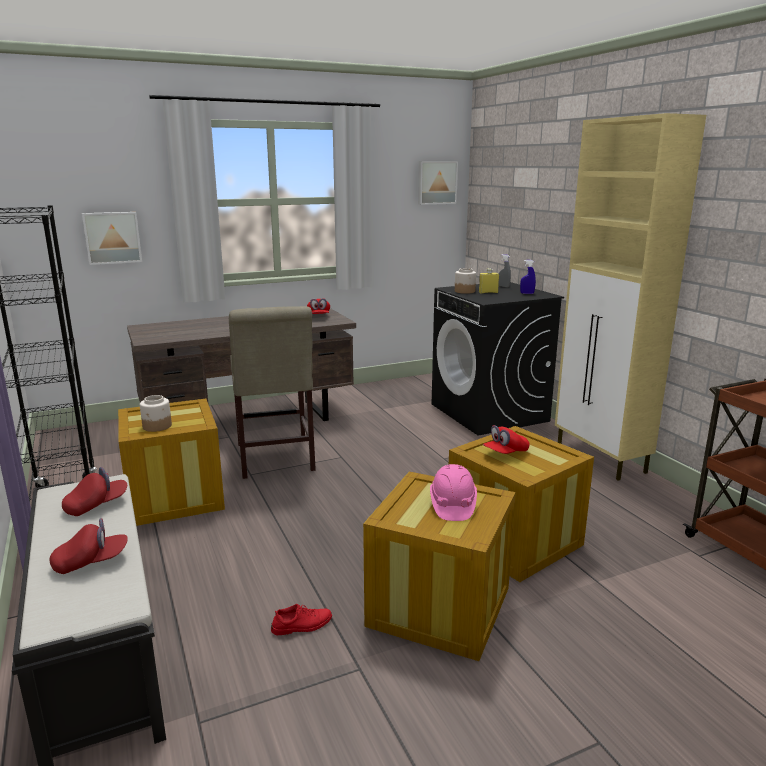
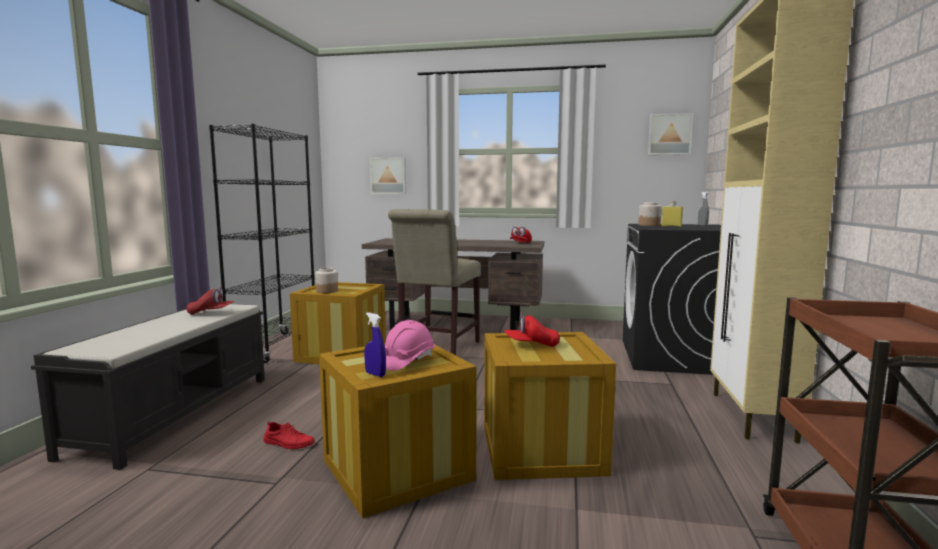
camera: 35 degrees right, 10 degrees down
(91, 562) = (149, 332): red cap -> none
(527, 293) = (712, 228): blue spray bottle -> blue spray bottle (375, 374)

